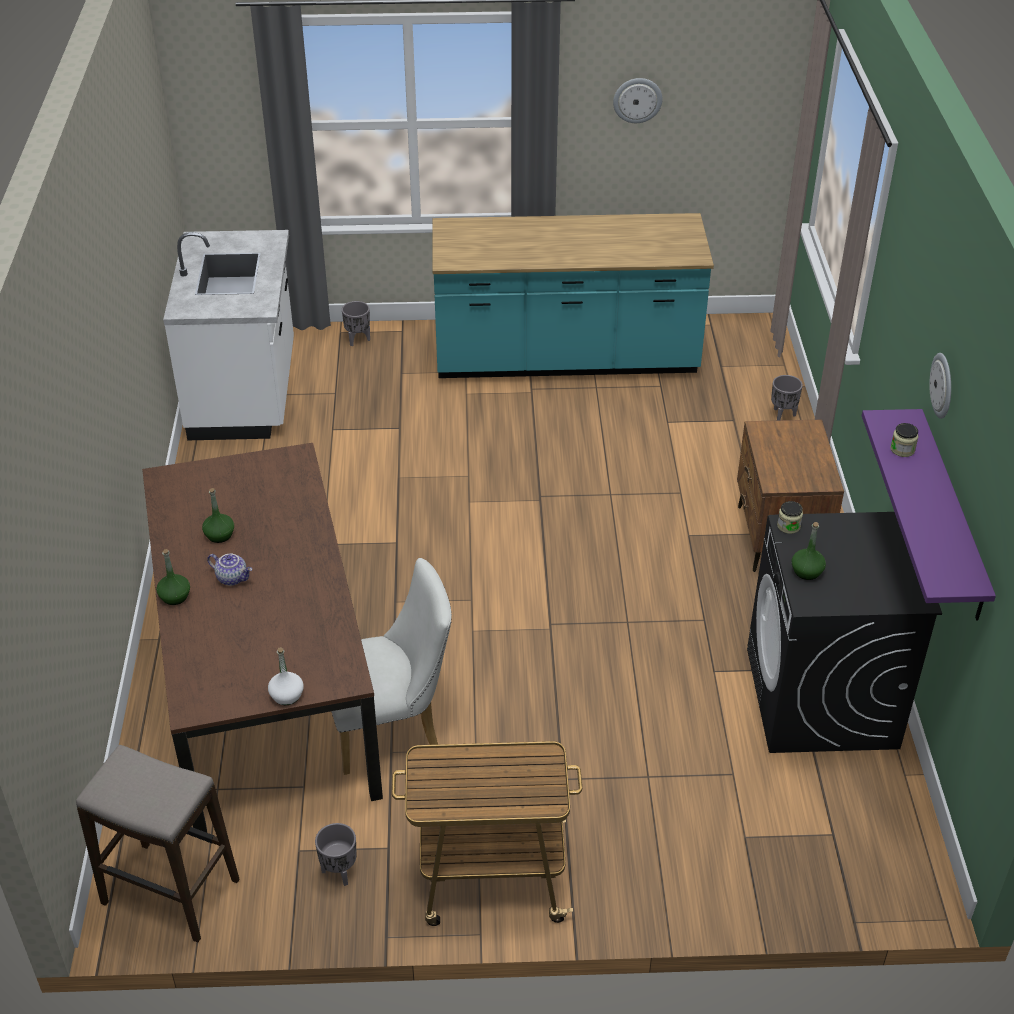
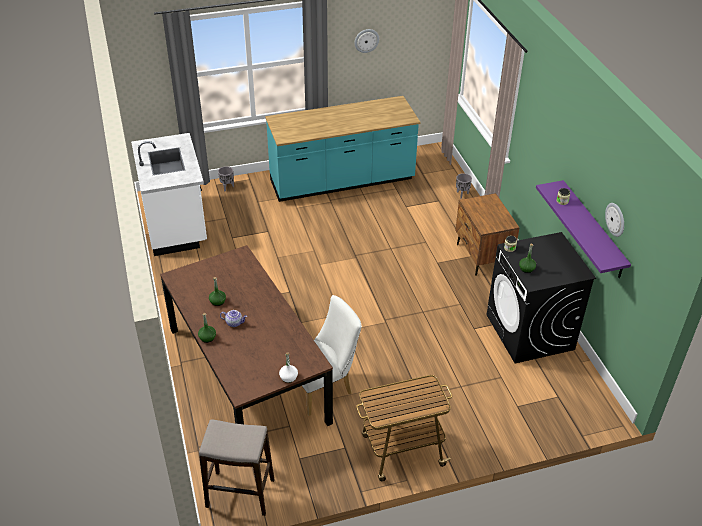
camera: 15 degrees left, 0 degrees up
(338, 872) = (324, 465): grey planter -> none
(942, 385) = (577, 167): wall clock -> wall clock (615, 219)

